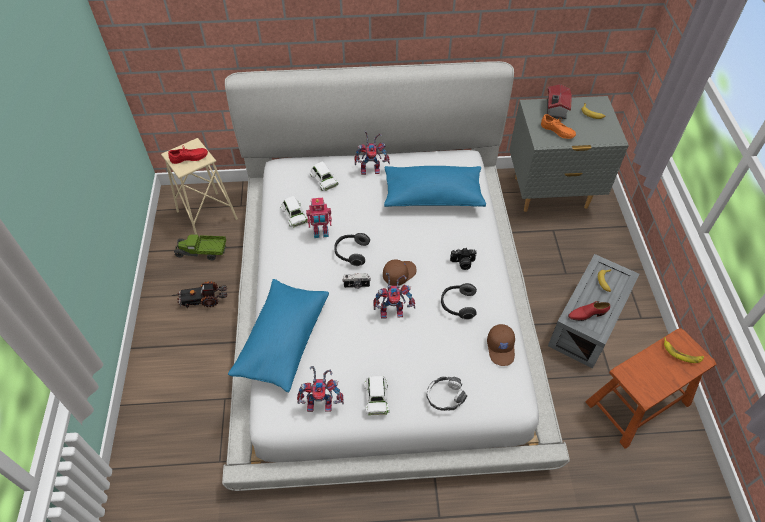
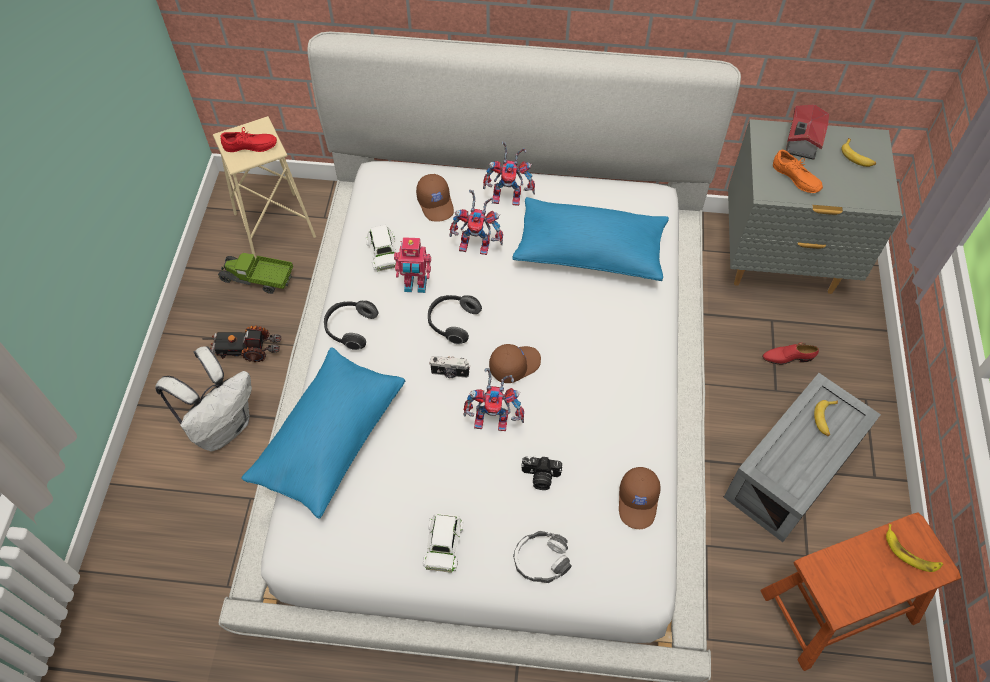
camera: 10 degrees right, 5 degrees up
(195, 353) = (223, 426): none -> white backpack
(322, 402) = (366, 539): toy robot -> toy robot (478, 244)
(324, 179) = (436, 203): white toy car -> brown cap
(457, 305) = (589, 425): headphones -> headphones (350, 329)
(462, 263) = (611, 362): camera -> camera (540, 477)
(587, 314) = (785, 464): red shoe -> red shoe (787, 357)

